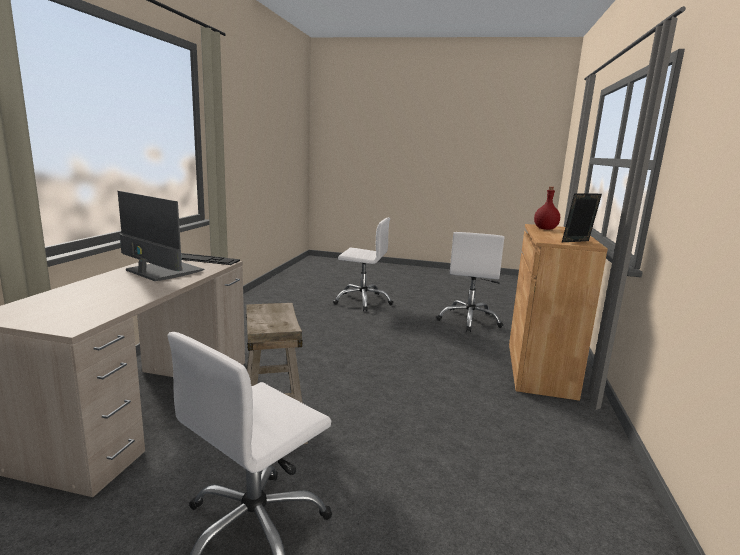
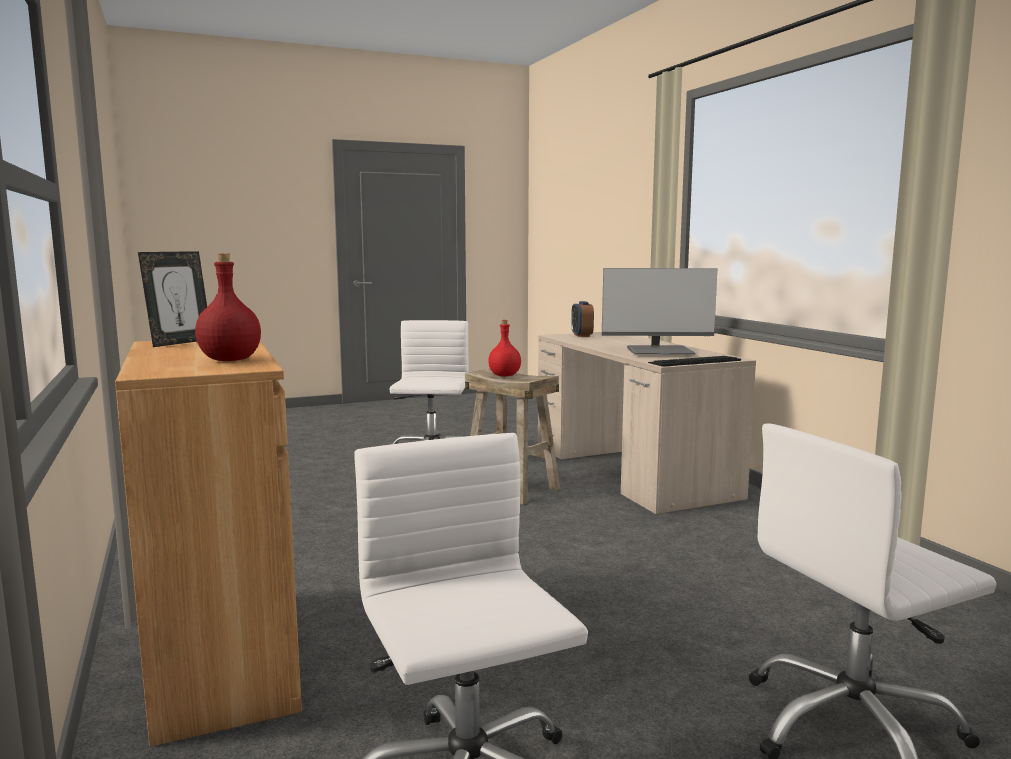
camera: 145 degrees right, 5 degrees down
(52, 317) = (582, 335): none -> alarm clock
(275, 321) = (504, 375): none -> red bottle

